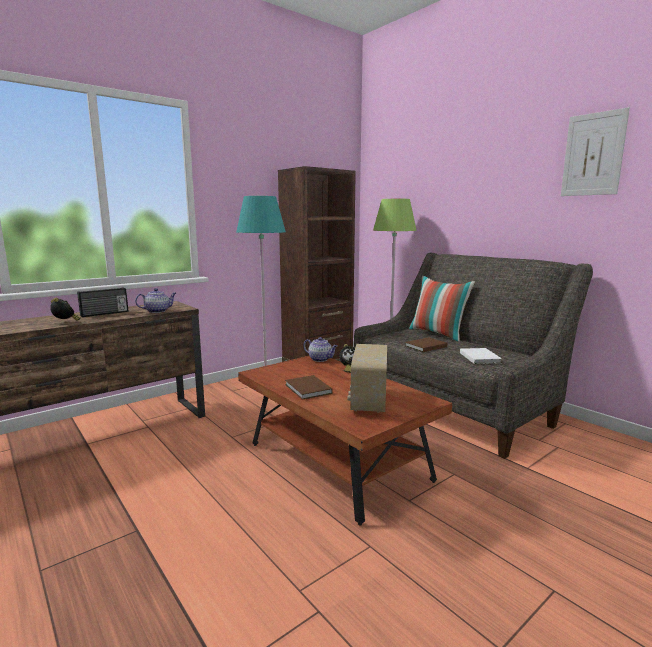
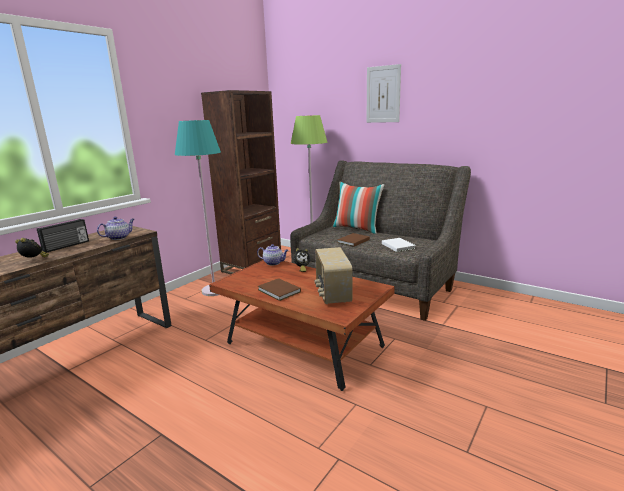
camera: 15 degrees left, 5 degrees up
(593, 154) = (466, 81): picture -> picture (383, 94)

